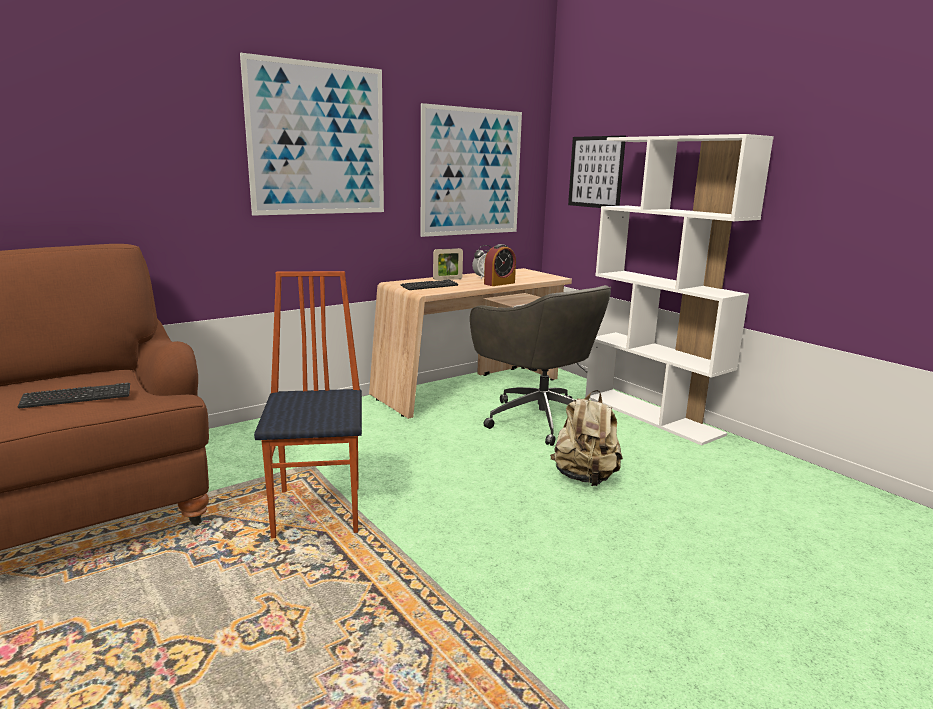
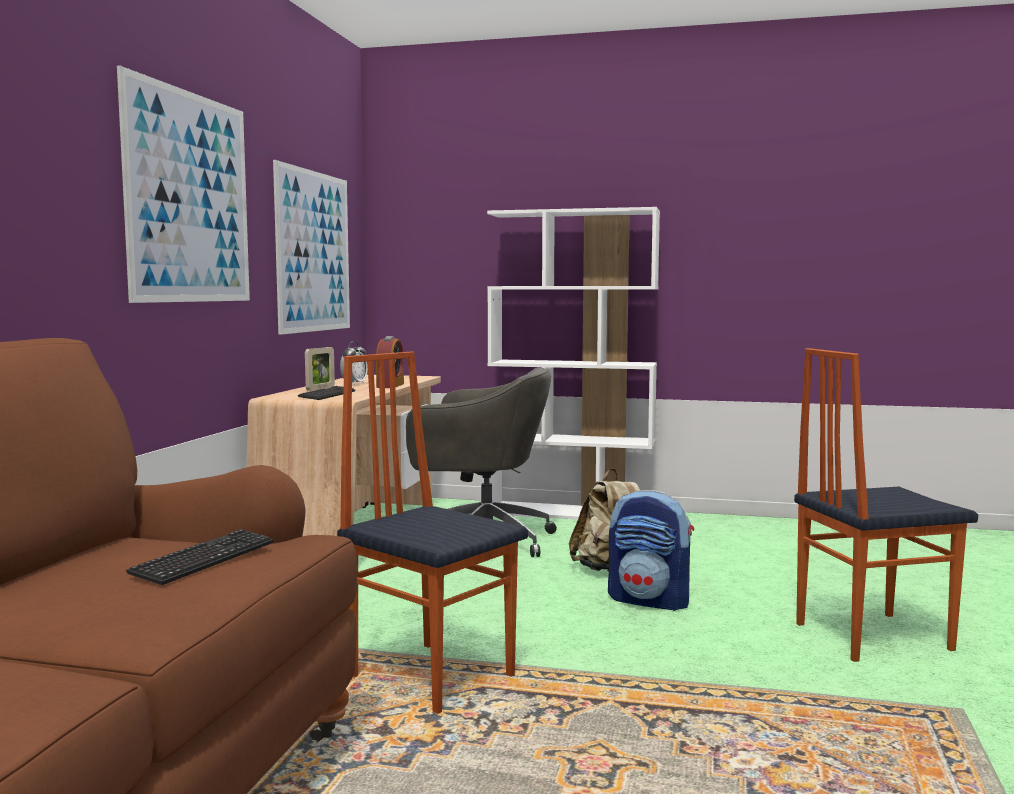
camera: 40 degrees left, 10 degrees down
(560, 515) = (650, 600): none -> backpack
(596, 172) = (443, 252): picture -> none
(690, 639) = (870, 636): none -> chair

